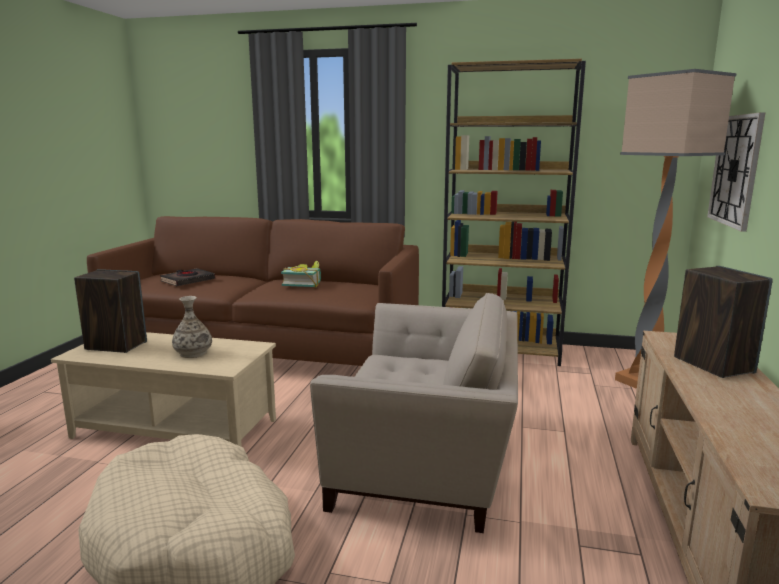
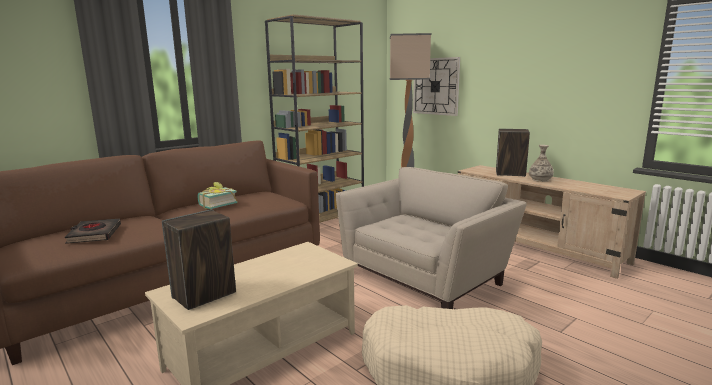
camera: 55 degrees left, 0 degrees up
(193, 353) = (284, 268): vase -> vase (540, 180)

